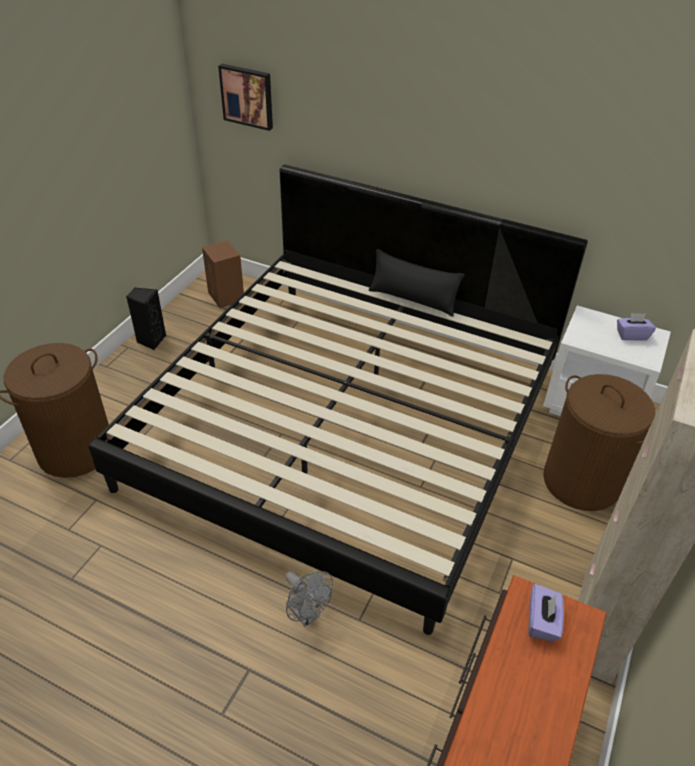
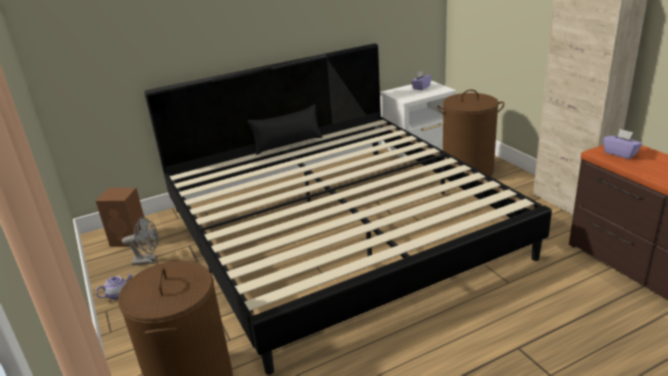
camera: 50 degrees left, 15 degrees down
(151, 340) = (118, 294): black speaker -> teapot
(247, 96) = (91, 45): picture -> none
(307, 614) = (488, 304): grey fan -> grey fan (148, 260)

